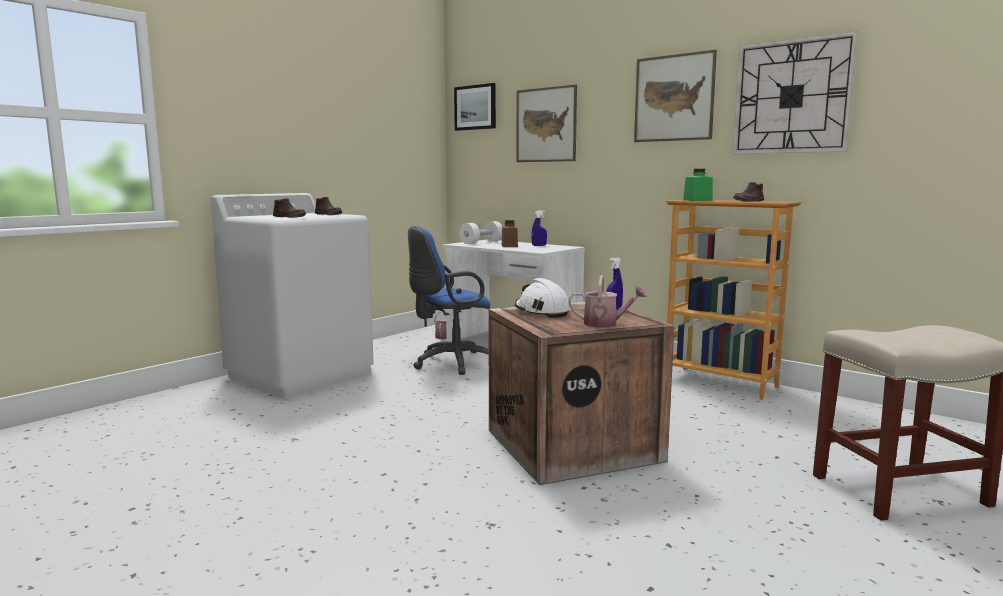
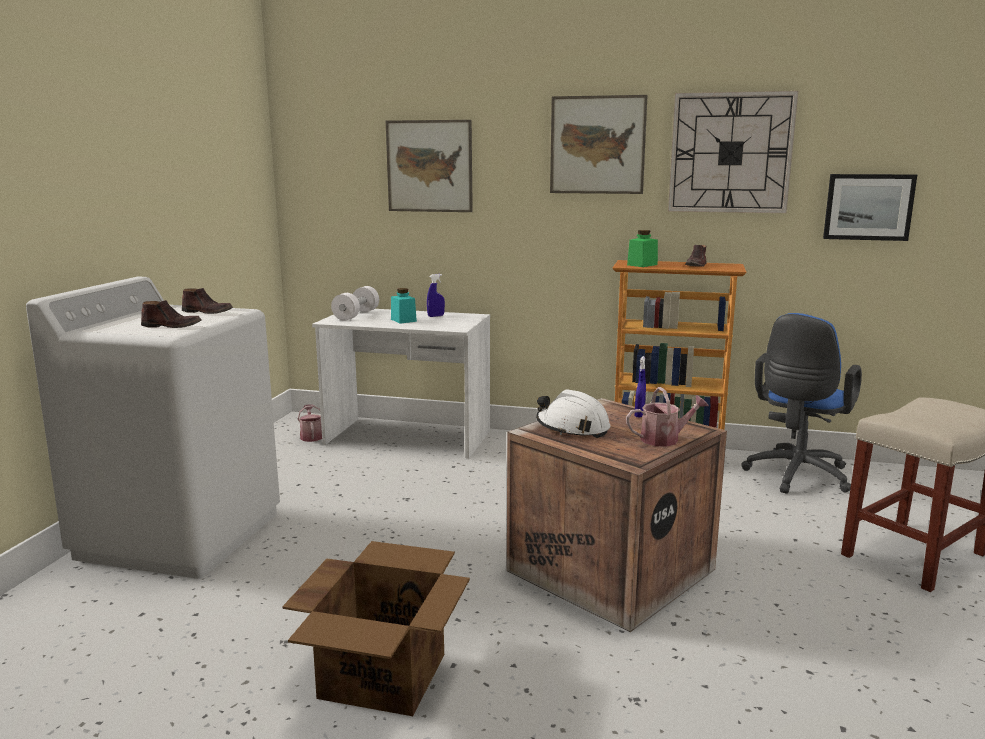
camera: 25 degrees left, 5 degrees up
(333, 468) = (384, 674): none -> cardboard box
(451, 363) = (363, 478): blue office chair -> blue office chair (795, 477)
(475, 107) = (321, 137): picture -> picture (868, 207)
(509, 246) = (403, 320): brown jar -> turquoise jar

